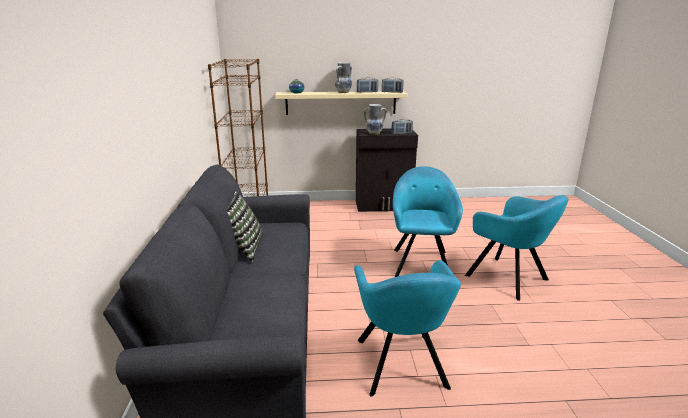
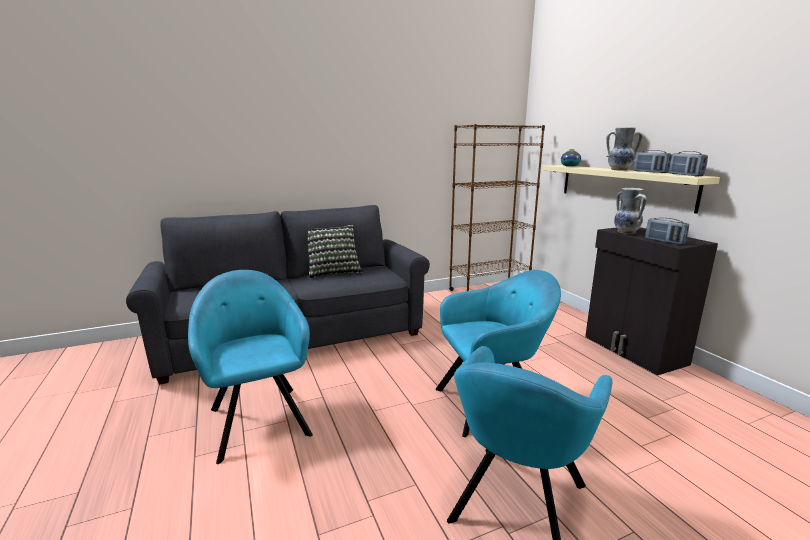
camera: 70 degrees right, 5 degrees down
(402, 366) = (258, 418): turquoise armchair -> turquoise armchair turned 90 degrees clockwise

